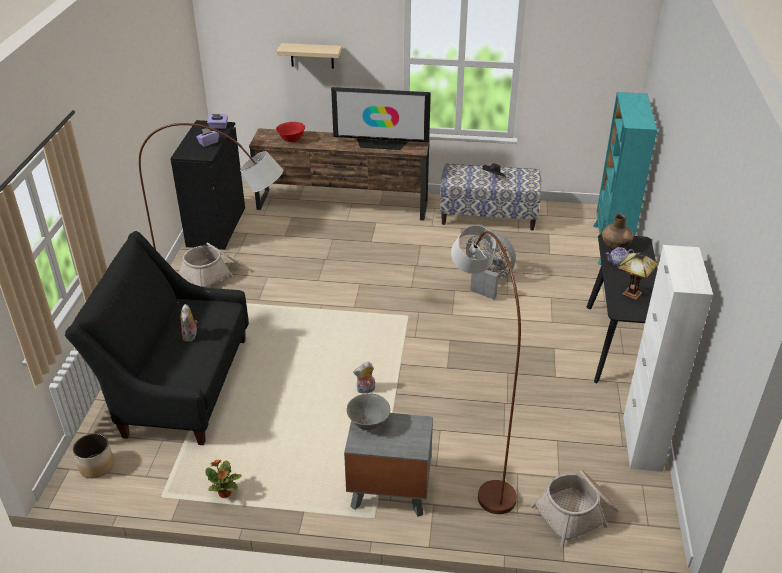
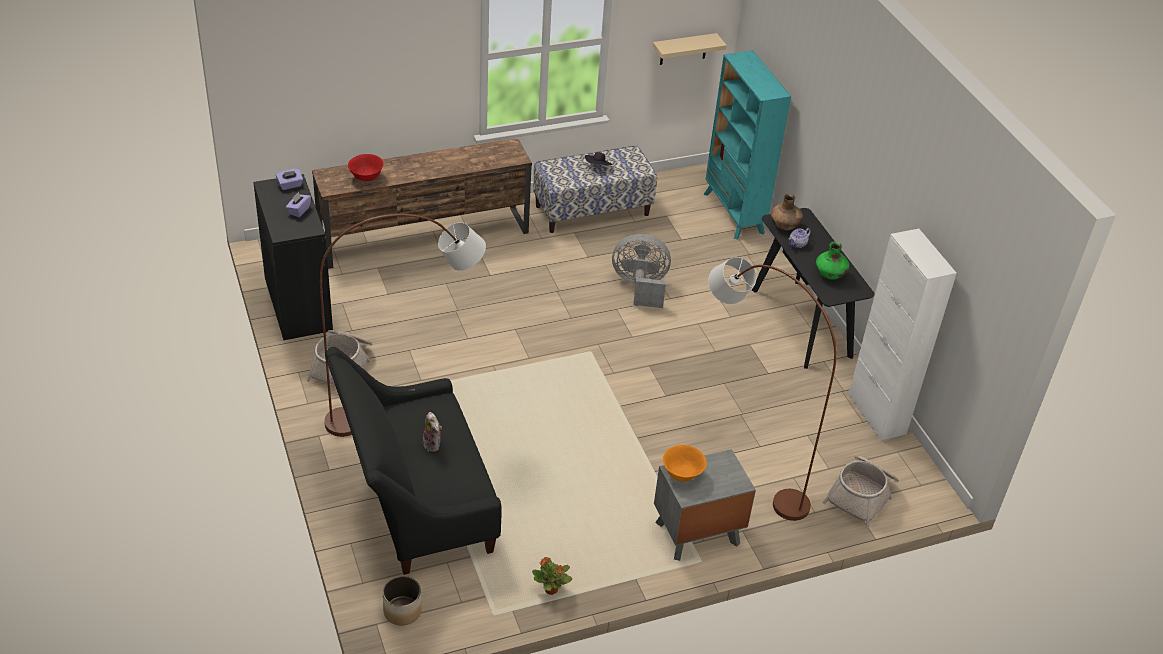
camera: 30 degrees left, 5 degrees up
(312, 55) = (372, 72): beige shelf -> beige shelf (683, 49)
(365, 390) = (606, 444): plush toy -> none
(368, 423) = (682, 474): grey bowl -> orange bowl
(381, 144) = (472, 159): television -> none
(632, 294) = (830, 275): table lamp -> green vase

